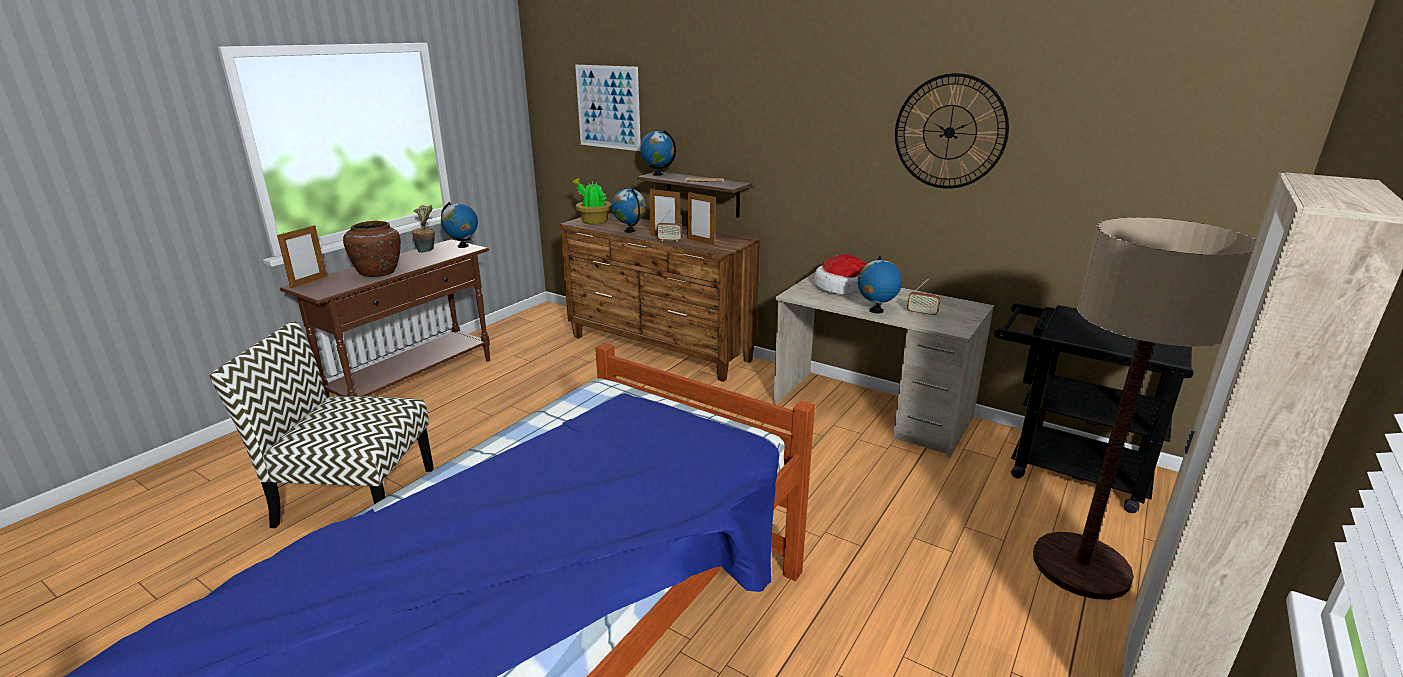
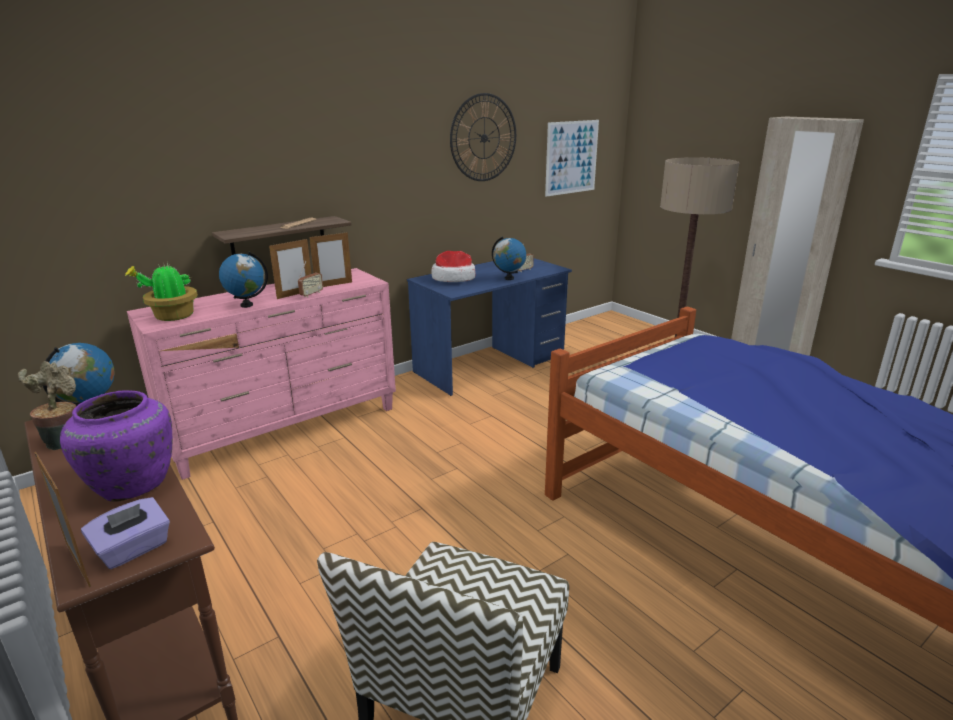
camera: 70 degrees left, 0 degrees up
(317, 287) = (133, 549): none -> purple tissue box
(379, 273) = (133, 484): brown vase -> purple vase
(608, 107) = (112, 164): picture -> picture (571, 157)
(658, 174) = (233, 233): globe -> none
(659, 349) = (286, 429): brown dresser -> pink dresser
(871, 412) = (490, 365): beige desk -> blue desk
(1063, 467) = (587, 333): black cart -> none

